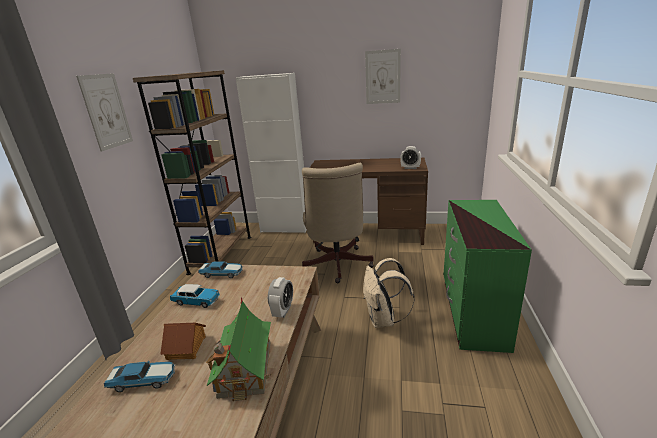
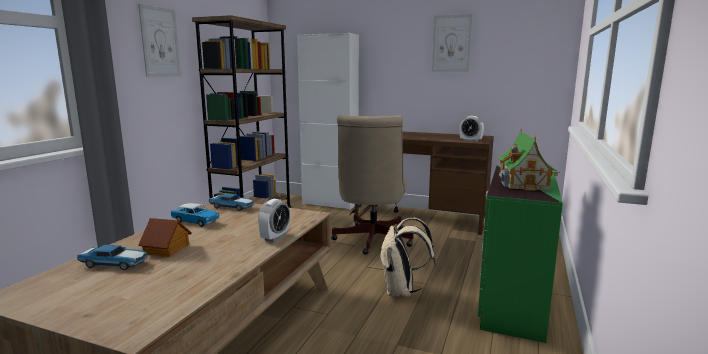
camera: 10 degrees right, 10 degrees down
(245, 368) = (213, 269): toy house -> toy house (523, 182)

